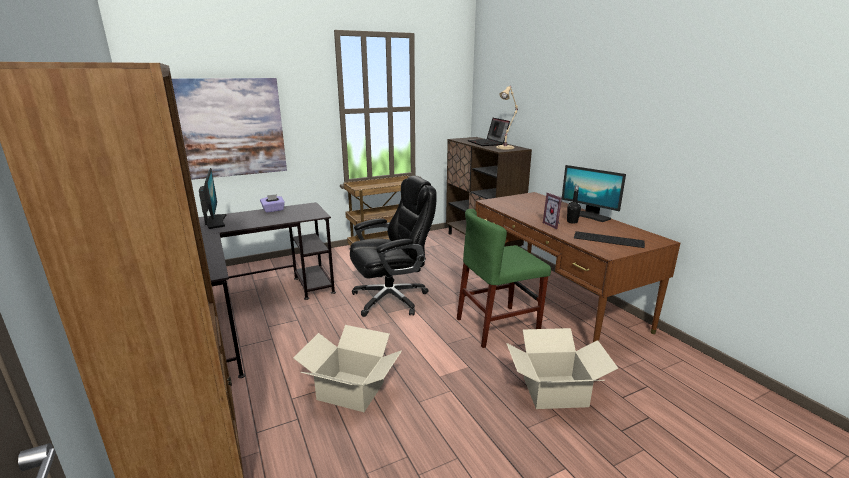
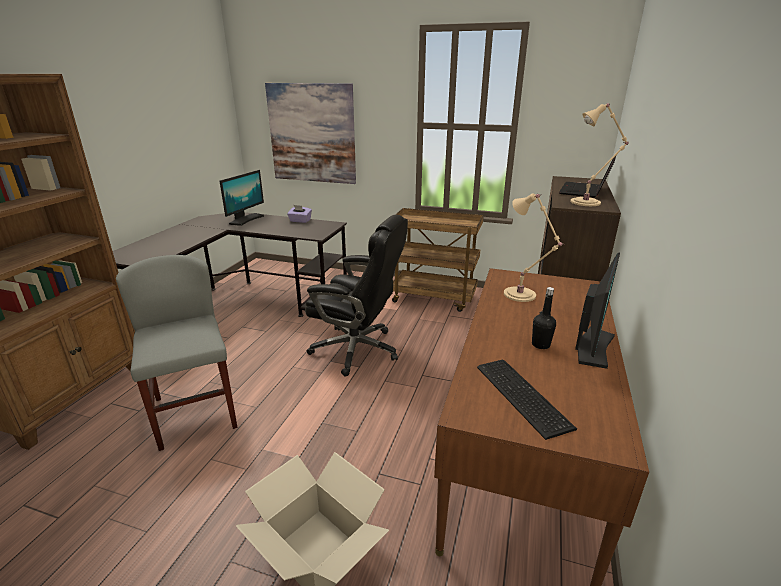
camera: 45 degrees right, 5 degrees up
(351, 390) = (195, 412): cardboard box -> grey chair
(497, 326) = (398, 437): green chair -> none
(519, 207) = (521, 295): none -> beige table lamp
(554, 225) = (501, 338): picture frame -> none
(588, 216) = (593, 347): monitor -> monitor turned 150 degrees counterclockwise

